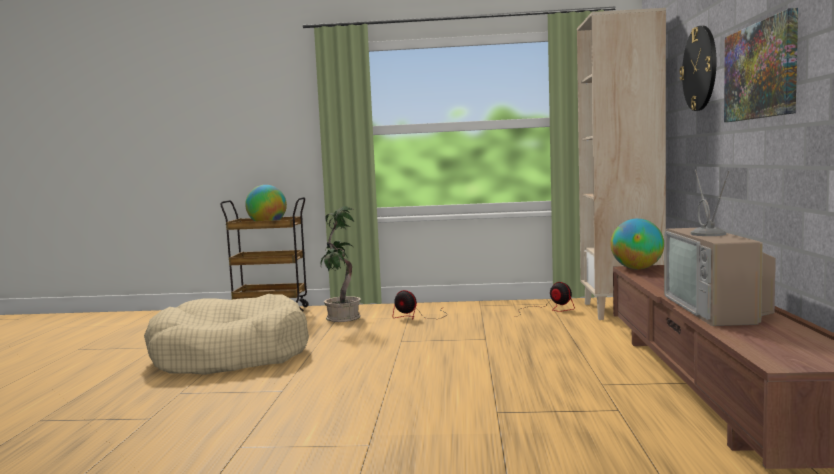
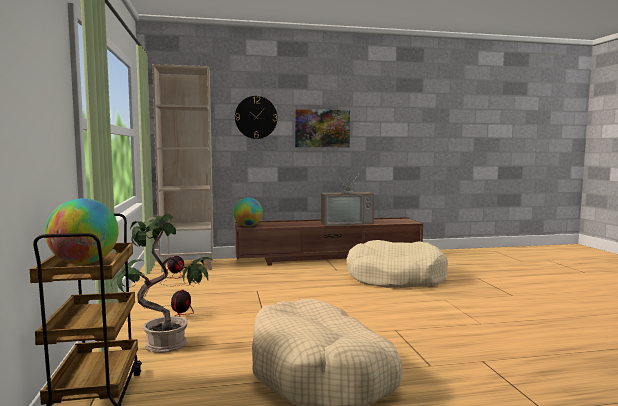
camera: 105 degrees left, 0 degrees up
(536, 426) = (395, 278): none -> beige dog bed

